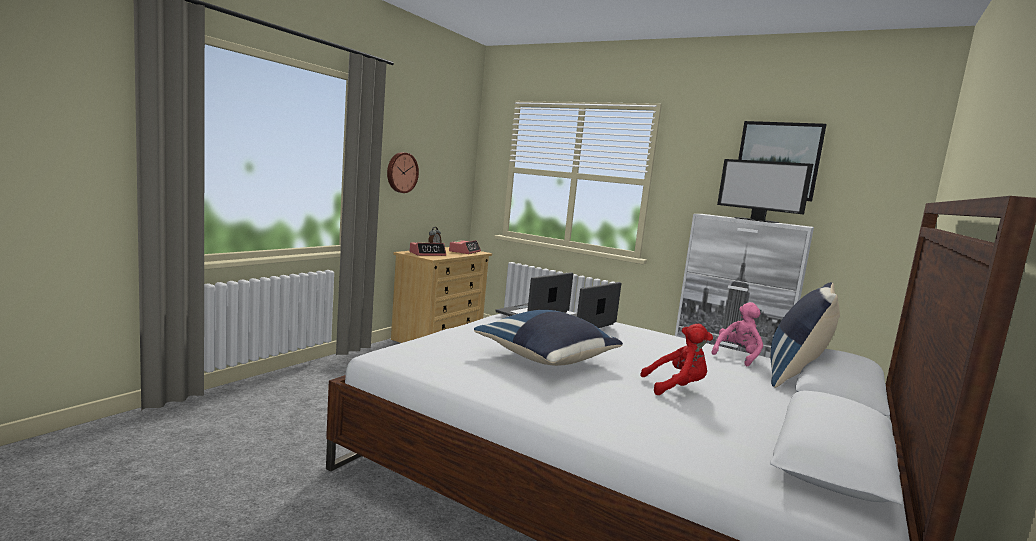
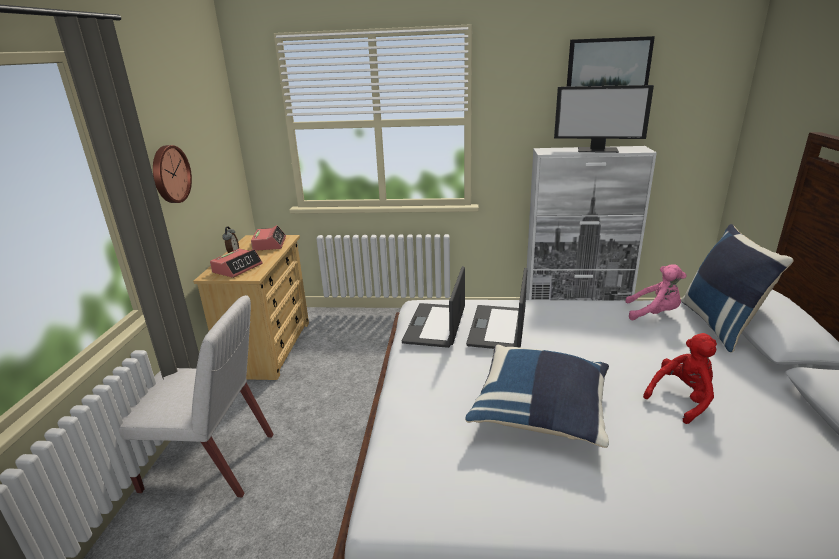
camera: 25 degrees left, 15 degrees up
(344, 370) = (211, 462): none -> white chair
(737, 356) = (654, 314): pink plush toy -> pink plush toy turned 90 degrees clockwise

